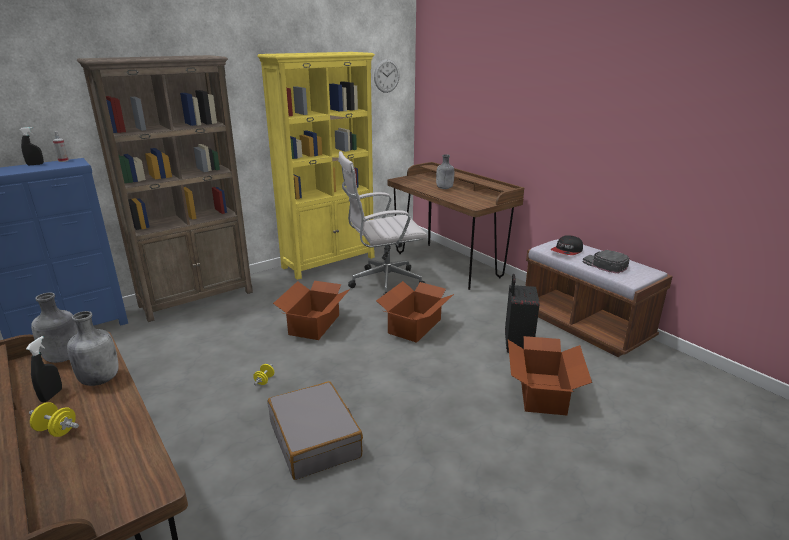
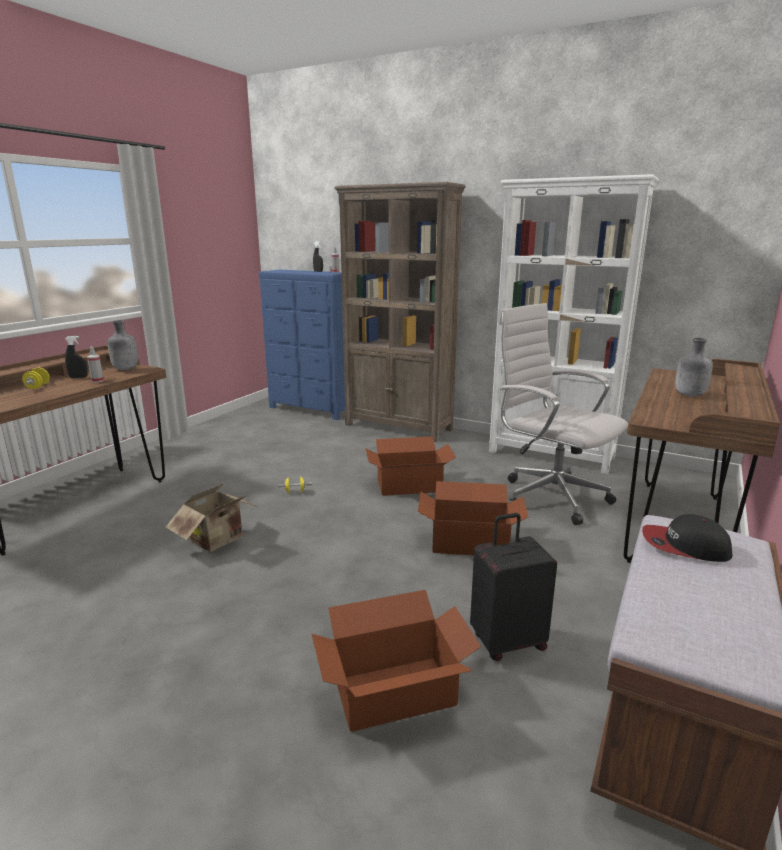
camera: 65 degrees right, 5 degrees down
(100, 379) = (97, 381): grey bottle -> spray bottle
(315, 439) = (219, 540): grey suitcase -> cardboard box
(329, 262) = (551, 455): yellow bookcase -> white bookcase
(386, 76) = (725, 216): wall clock -> none
(604, 264) = (682, 596): black cap -> none

